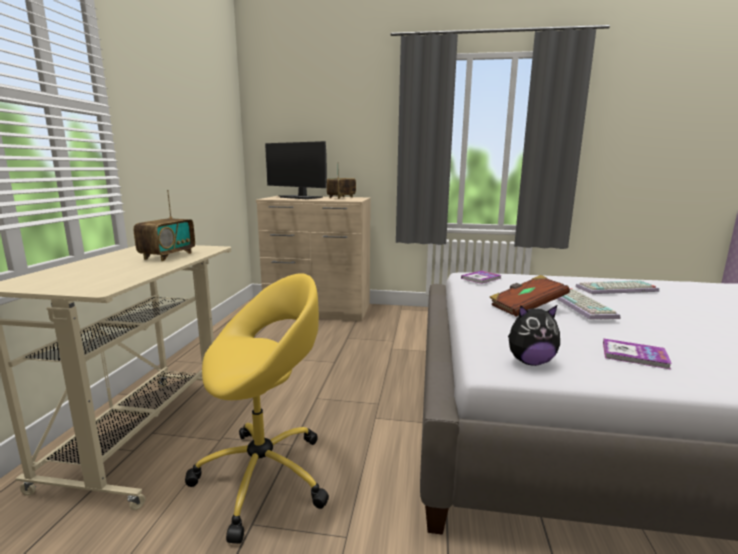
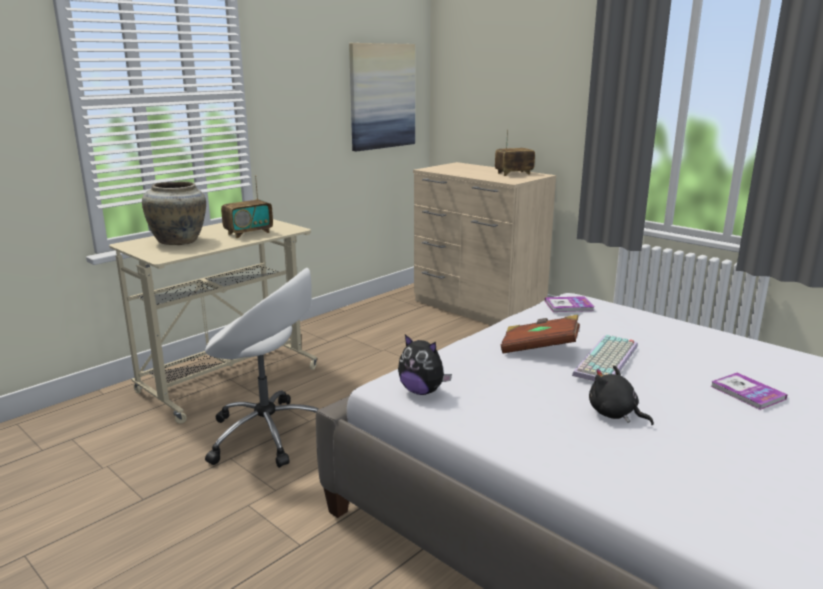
camera: 35 degrees right, 5 degrees up
(89, 272) = (179, 241): none -> beige vase
(215, 136) = (382, 96): none -> picture
(266, 475) = (269, 434): yellow office chair -> white office chair
(301, 197) = (468, 169): monitor -> none
(616, 289) = (714, 357): keyboard -> none
(634, 355) = (531, 416): book -> book (747, 392)
(663, 337) = (614, 414): none -> black plush toy

